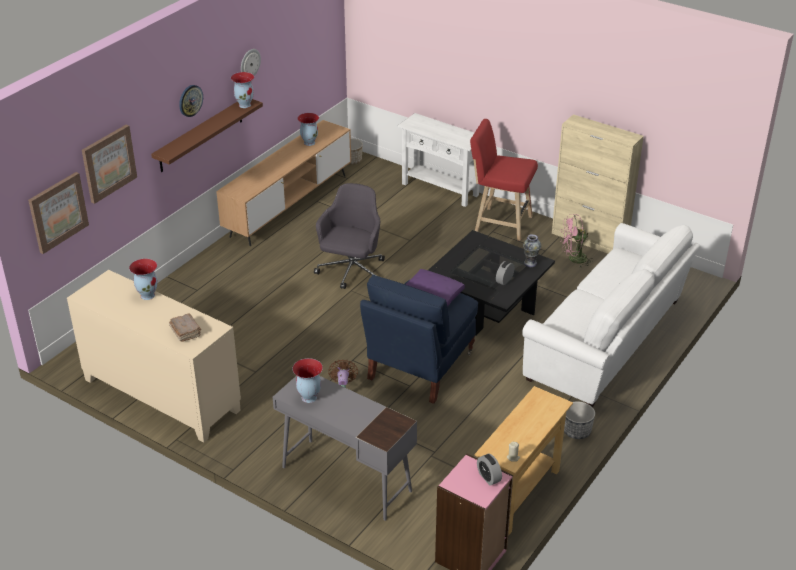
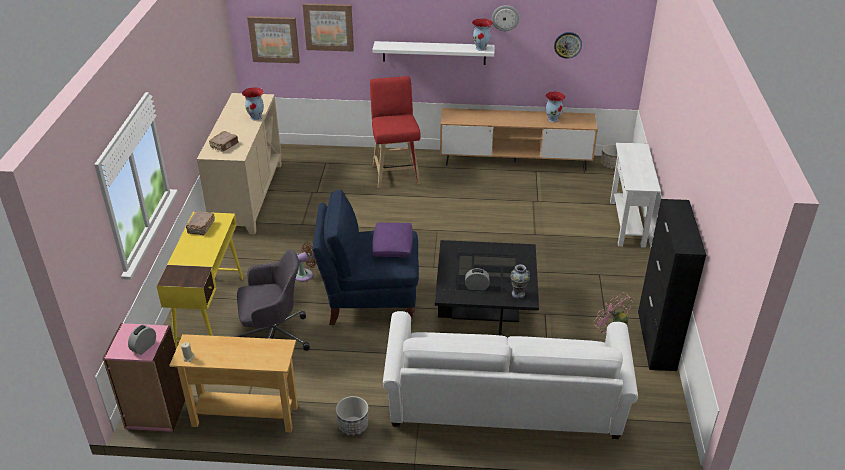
camera: 60 degrees right, 0 degrees up
(190, 100) = (426, 17): wall clock -> wall clock (567, 45)
(201, 135) = (434, 52): brown shelf -> white shelf
(309, 398) = (201, 227): vase -> brown book
(345, 478) = (210, 311): grey desk -> yellow desk
(351, 271) = (461, 221): grey office chair -> grey office chair (273, 336)
(500, 223) = (616, 274): red stool -> red stool (395, 173)
(589, 240) = (656, 340): beige cabinet -> black cabinet

